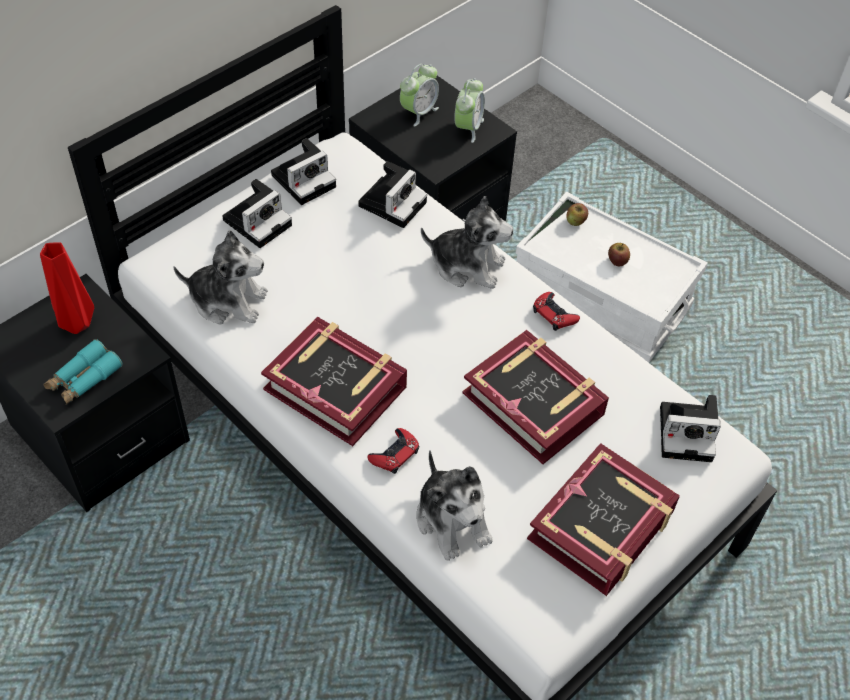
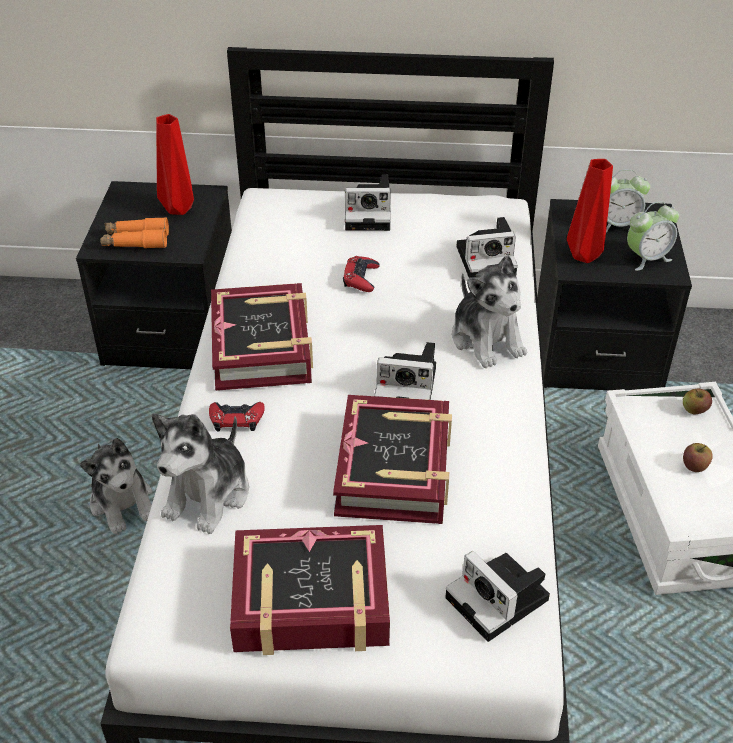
camera: 50 degrees right, 10 degrees down
(84, 379) = (136, 241): turquoise binoculars -> orange binoculars
(228, 301) = (276, 248): plush toy -> plush toy (123, 503)
(305, 179) = (443, 208): camera -> camera (409, 386)
(427, 153) = (583, 255): none -> red vase
(554, 314) = (511, 422): red game controller -> red game controller (361, 278)

